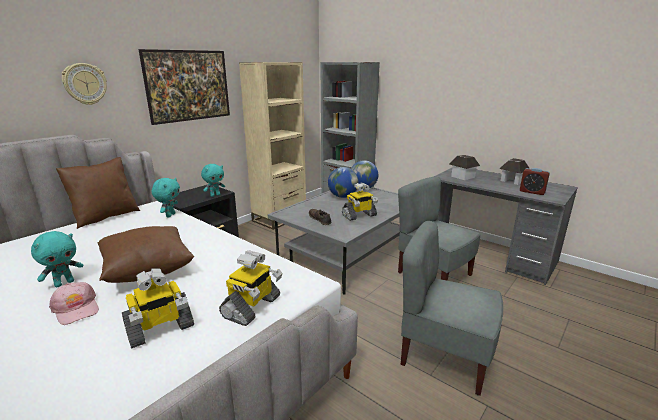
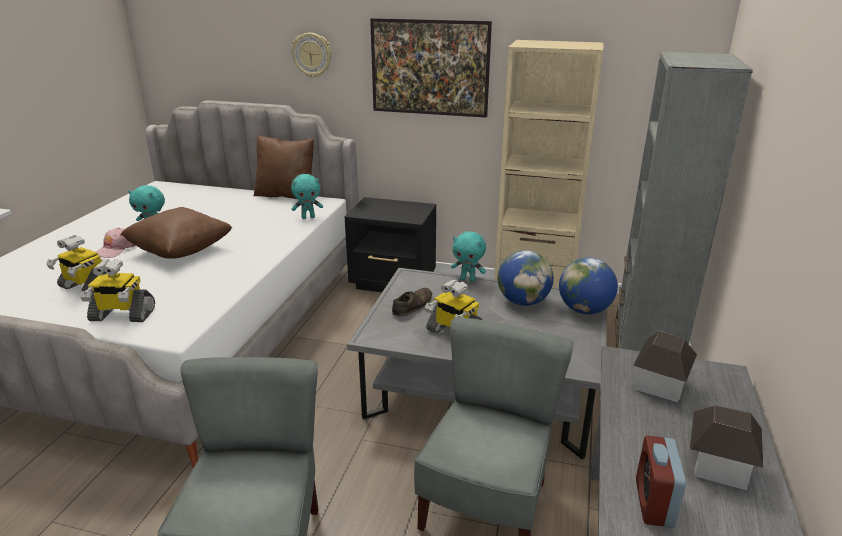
camera: 65 degrees right, 5 degrees up
(215, 195) = (399, 218): turquoise plush toy -> turquoise plush toy (468, 279)

